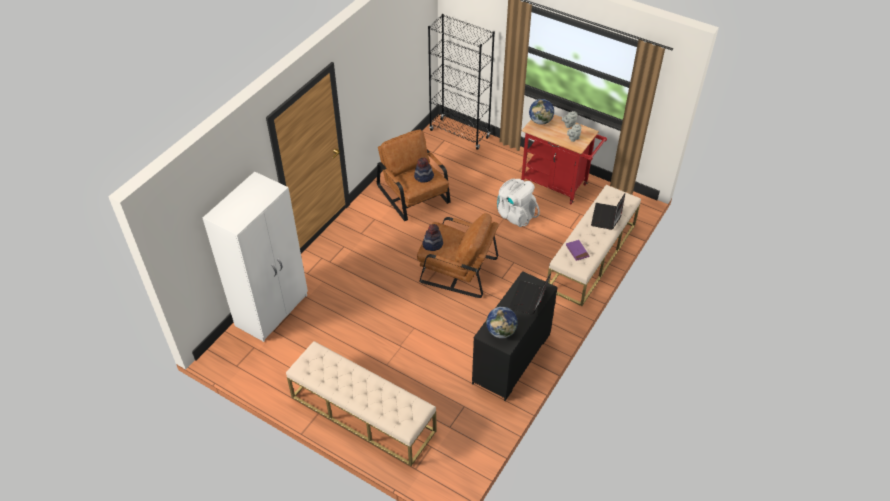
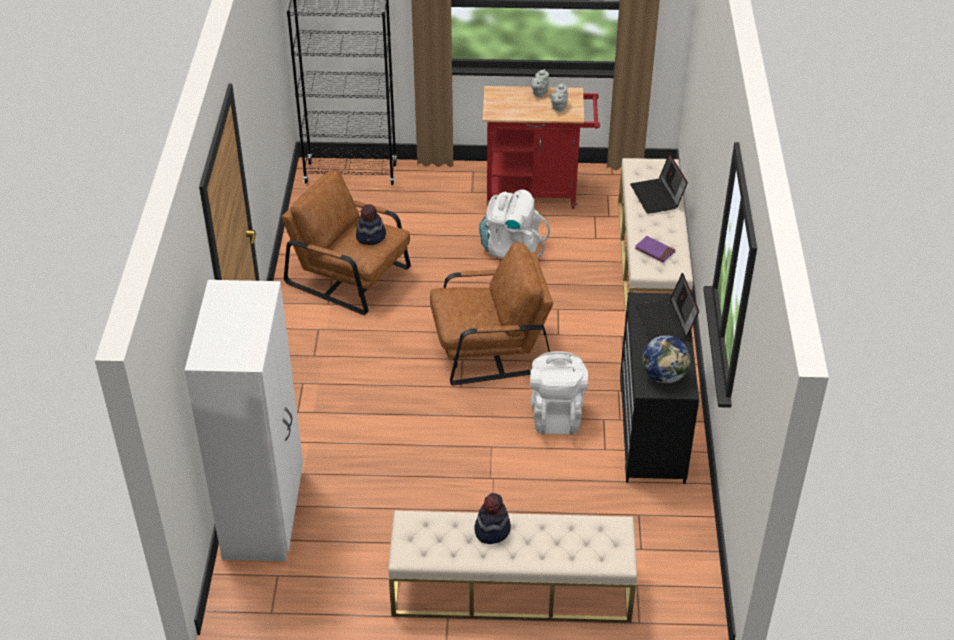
camera: 30 degrees left, 5 degrees down
(432, 244) = (456, 317): hat -> hat (492, 530)
(464, 325) = (556, 414): none -> white backpack
(540, 121) = (498, 101): globe -> none

